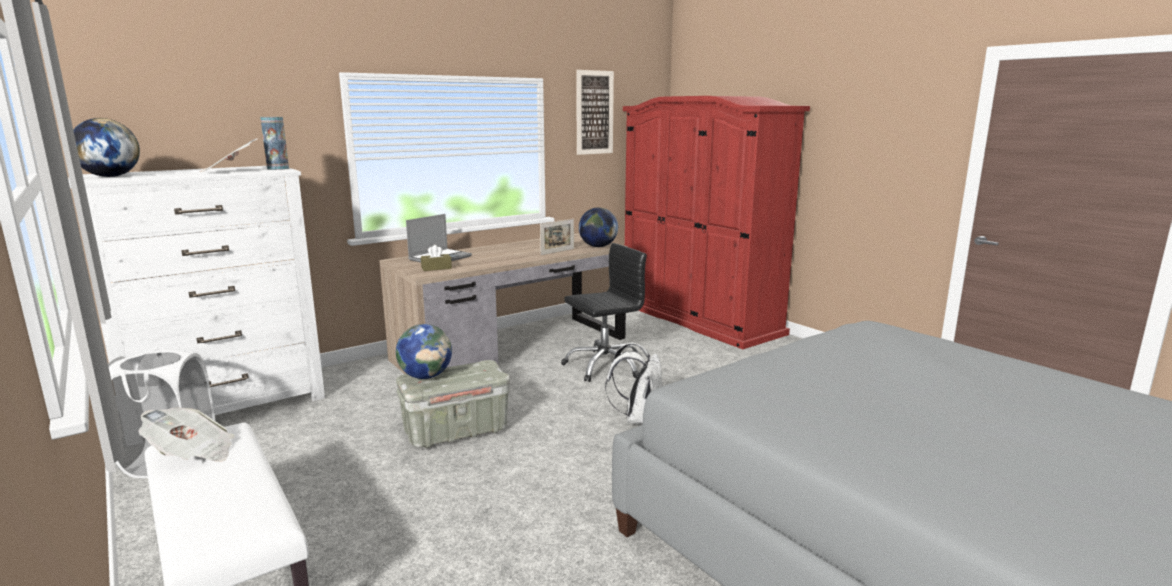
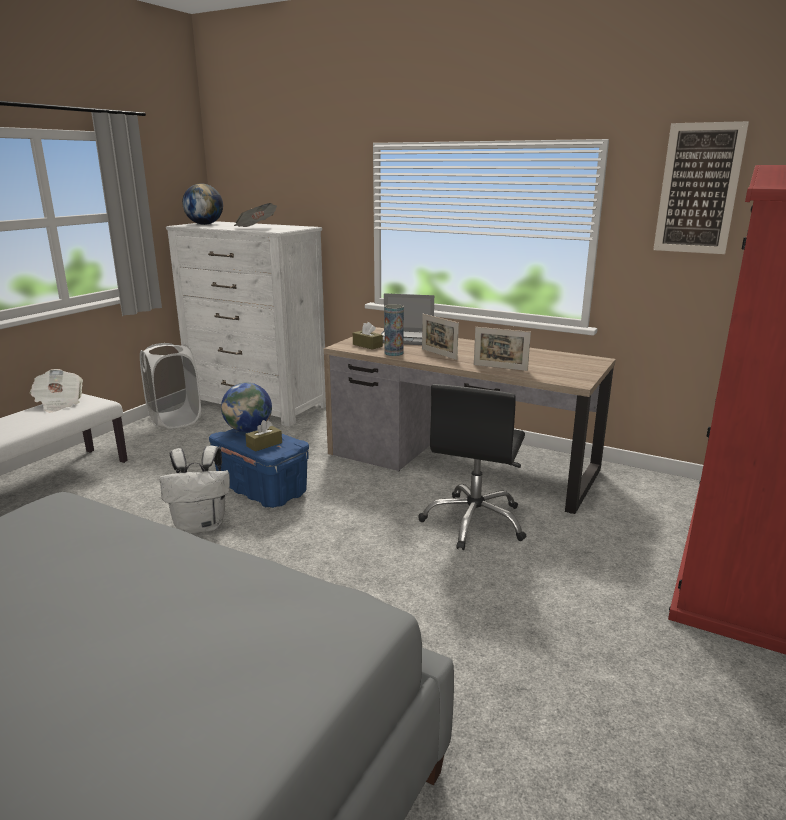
camera: 65 degrees right, 5 degrees up
(278, 169) = (286, 229): vase -> vase (393, 353)
(456, 431) = (263, 490): grey storage box -> blue storage box
(473, 374) = (264, 444): none -> brown tissue box
(500, 257) = (439, 354): none -> picture frame
(598, 246) = (558, 378): globe -> none
(604, 366) = (474, 522): black office chair -> black office chair turned 75 degrees clockwise
(638, 419) = (348, 576): white backpack -> white backpack (202, 525)

